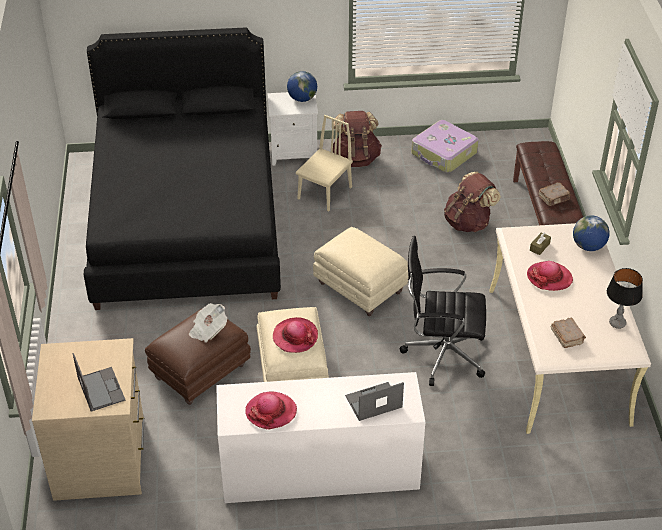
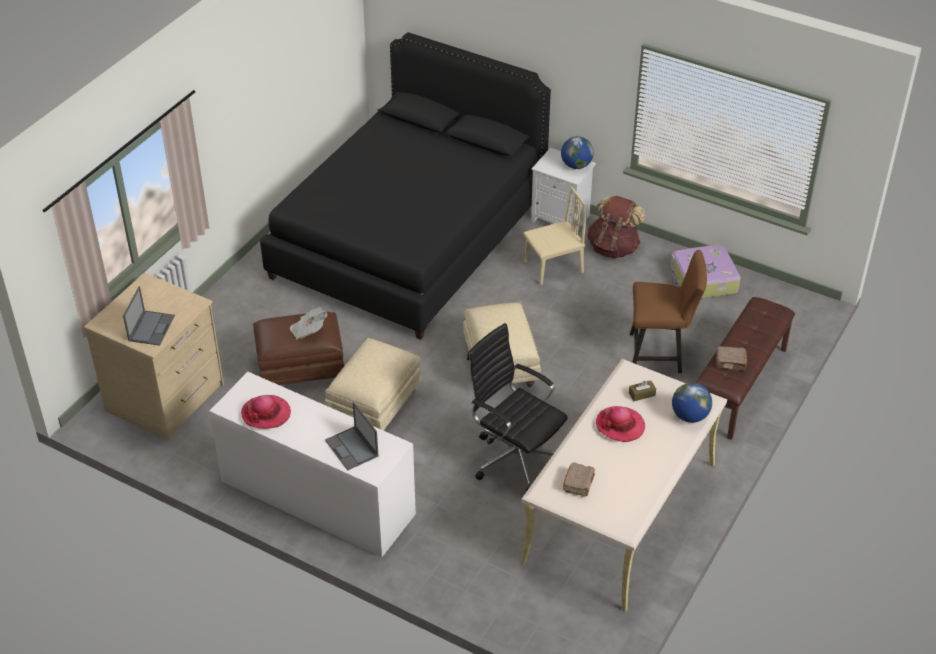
camera: 35 degrees right, 0 degrees up
(295, 336) = (371, 371): hat -> none
(373, 402) = (352, 448): laptop -> laptop turned 135 degrees counterclockwise
(468, 222) = (660, 354): brown backpack -> brown chair
(617, 323) = (640, 497): table lamp -> none

